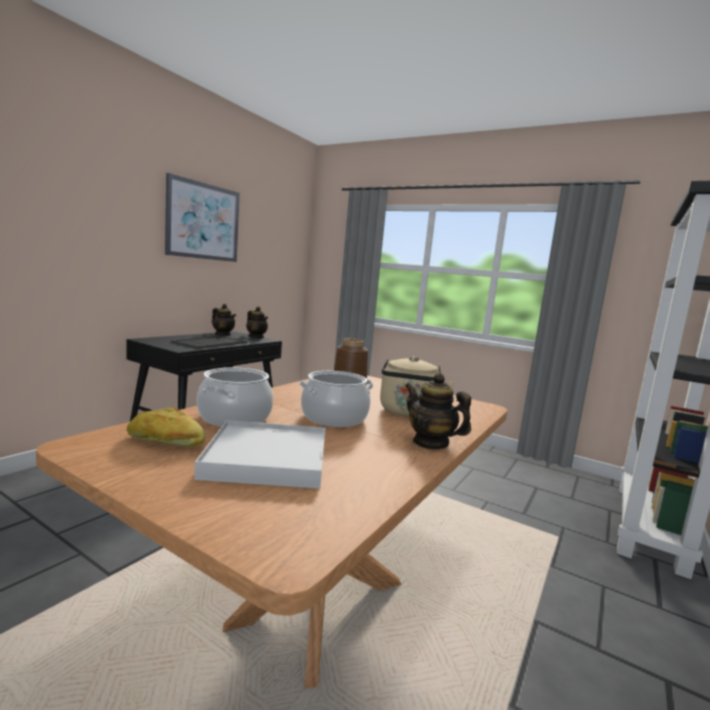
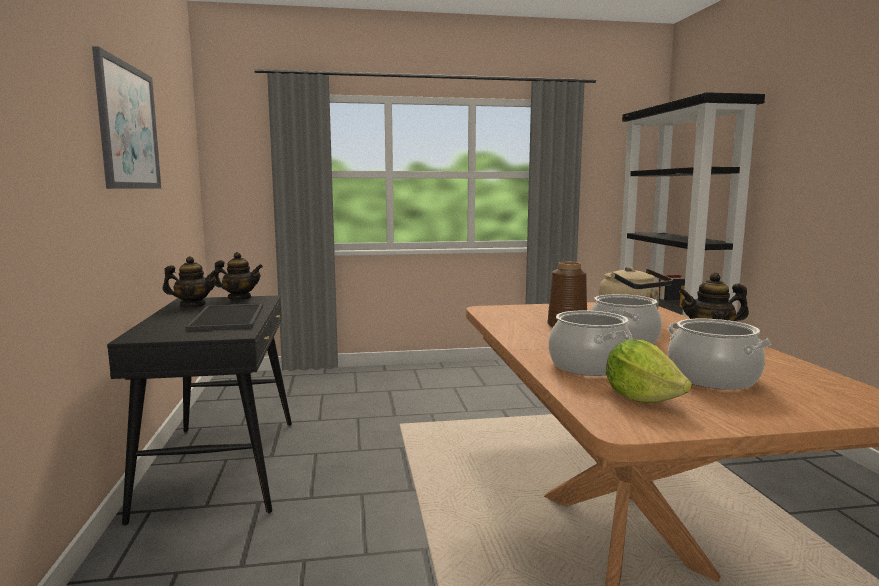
camera: 40 degrees left, 0 degrees up
(165, 442) = (642, 398): bread -> lettuce
(267, 458) = (713, 378): white tray -> cooking pot

